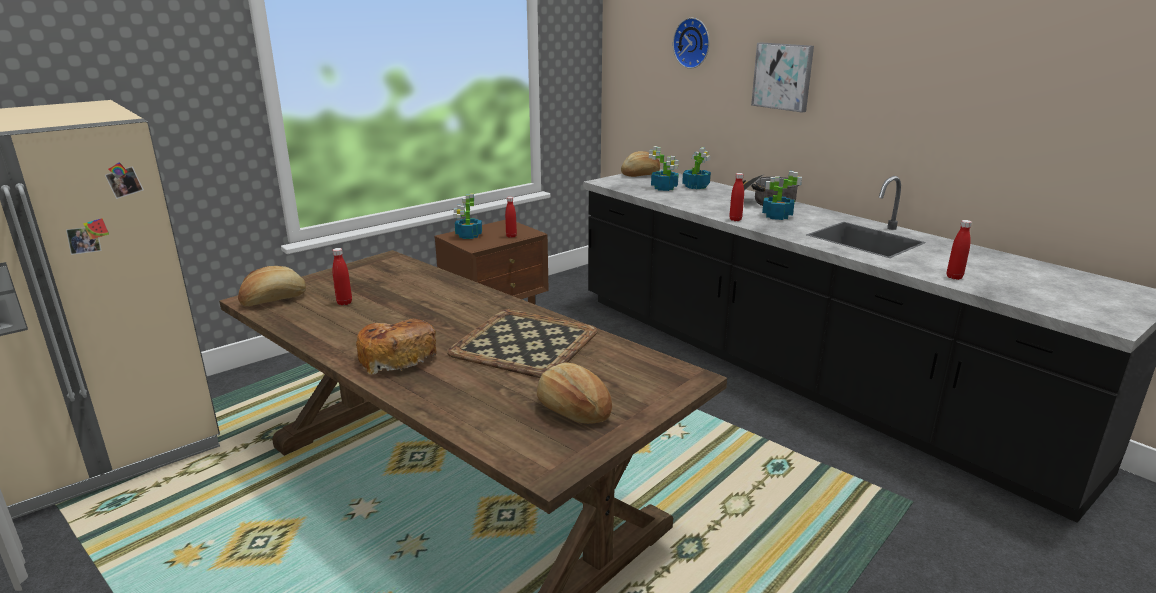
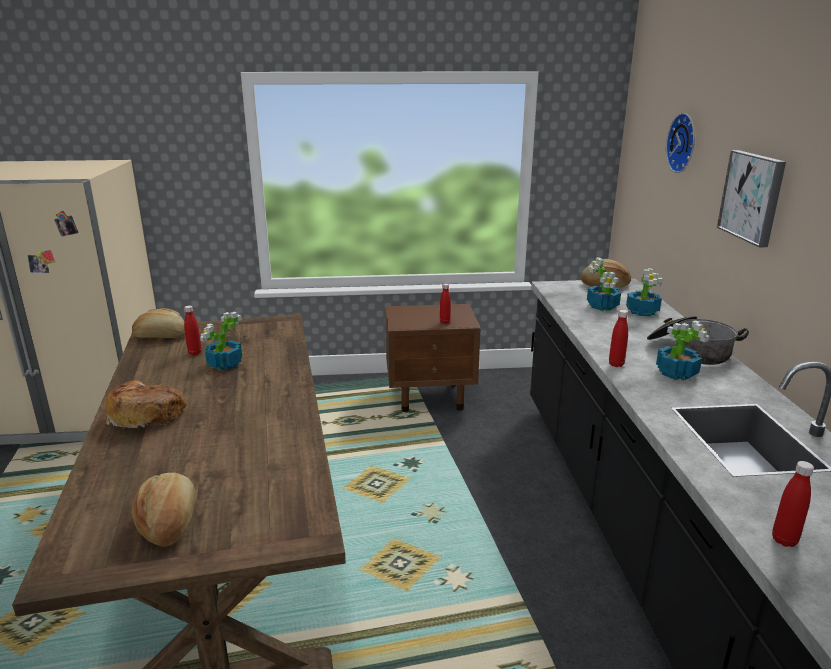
camera: 35 degrees right, 0 degrees up
(468, 236) = (410, 313): potted plant -> potted plant (224, 364)
(523, 343) = (244, 437): tray -> none

